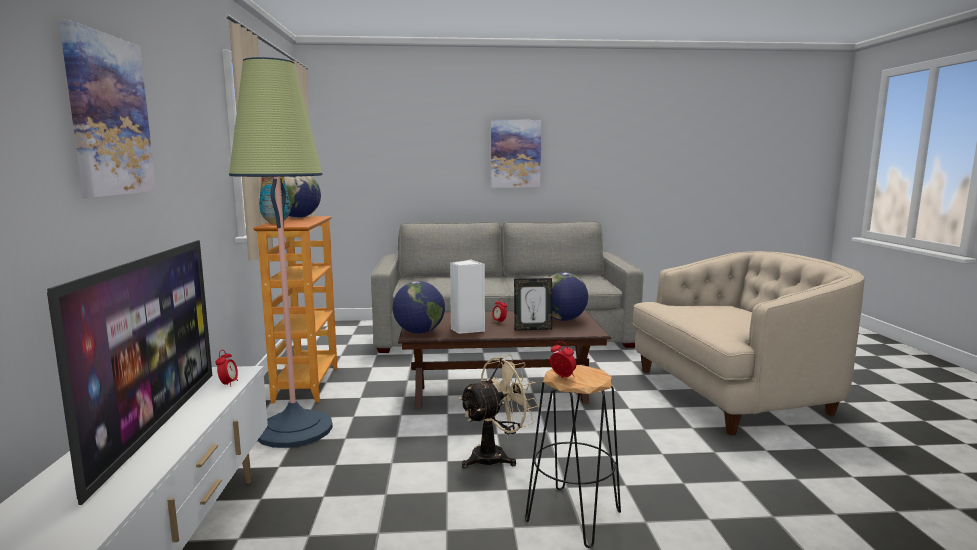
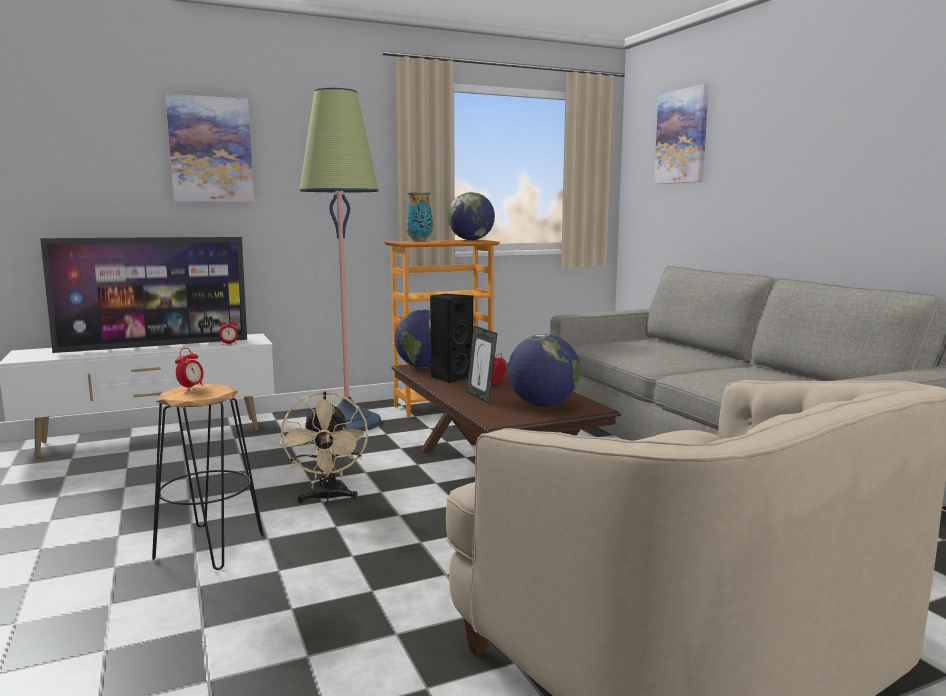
camera: 70 degrees right, 0 degrees up
(466, 329) = (450, 377): white speaker -> black speaker
(496, 456) = (328, 498): beige fan -> beige fan turned 45 degrees clockwise
(515, 154) = (839, 162): picture -> picture (682, 136)

